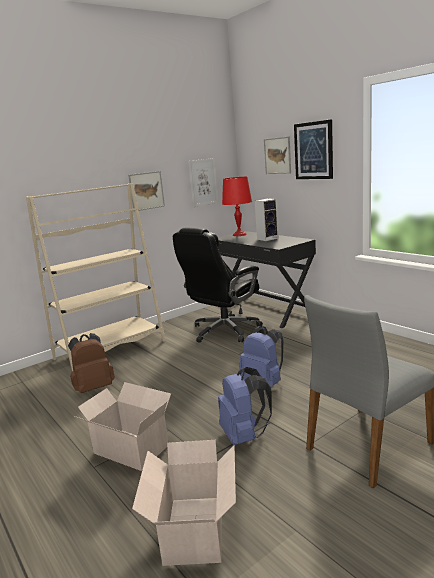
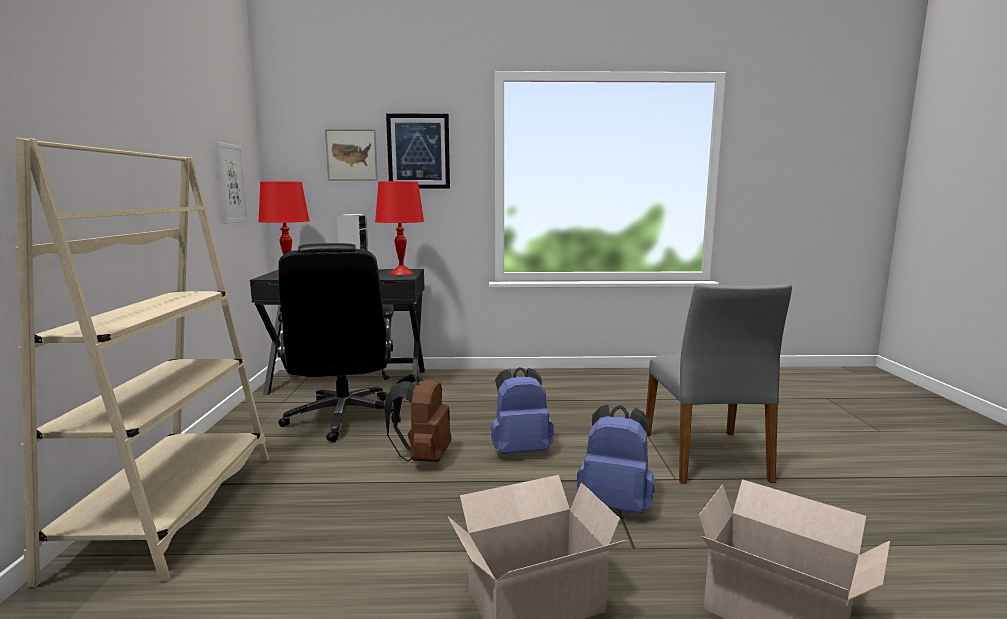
camera: 55 degrees left, 5 degrees down
(94, 387) = (272, 574): brown backpack -> brown backpack (423, 458)
(146, 191) = (169, 182): picture -> none
(288, 242) = (401, 273): none -> red table lamp

